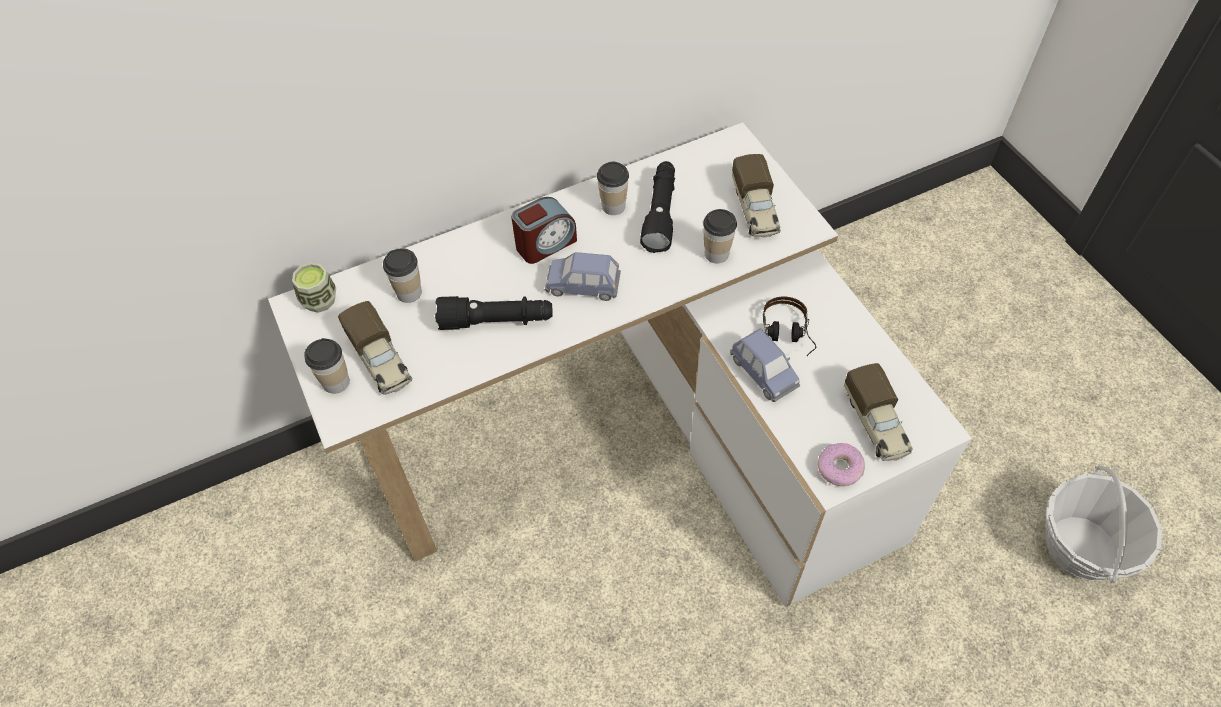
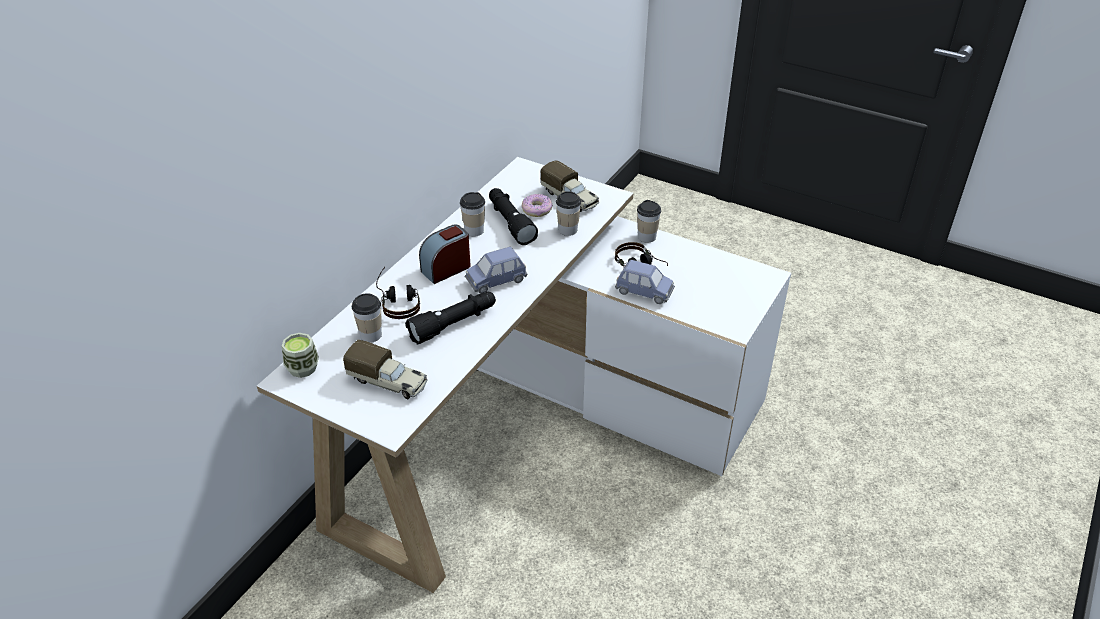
camera: 35 degrees left, 15 degrees down
(336, 382) = (365, 409): cup -> cup (646, 237)
(467, 262) = (398, 301): none -> headphones
(545, 244) = (446, 269): alarm clock -> alarm clock turned 150 degrees counterclockwise
(840, 468) = (734, 320): donut -> donut (537, 210)
(876, 424) = (733, 289): toy truck -> none
(1081, 547) = (858, 355): basket -> none

